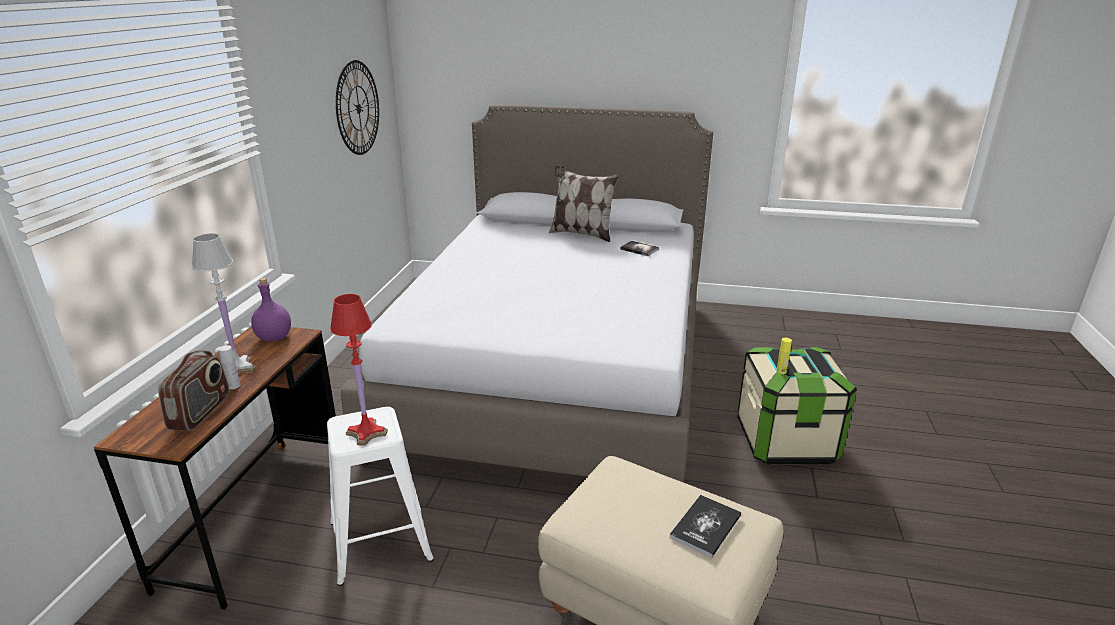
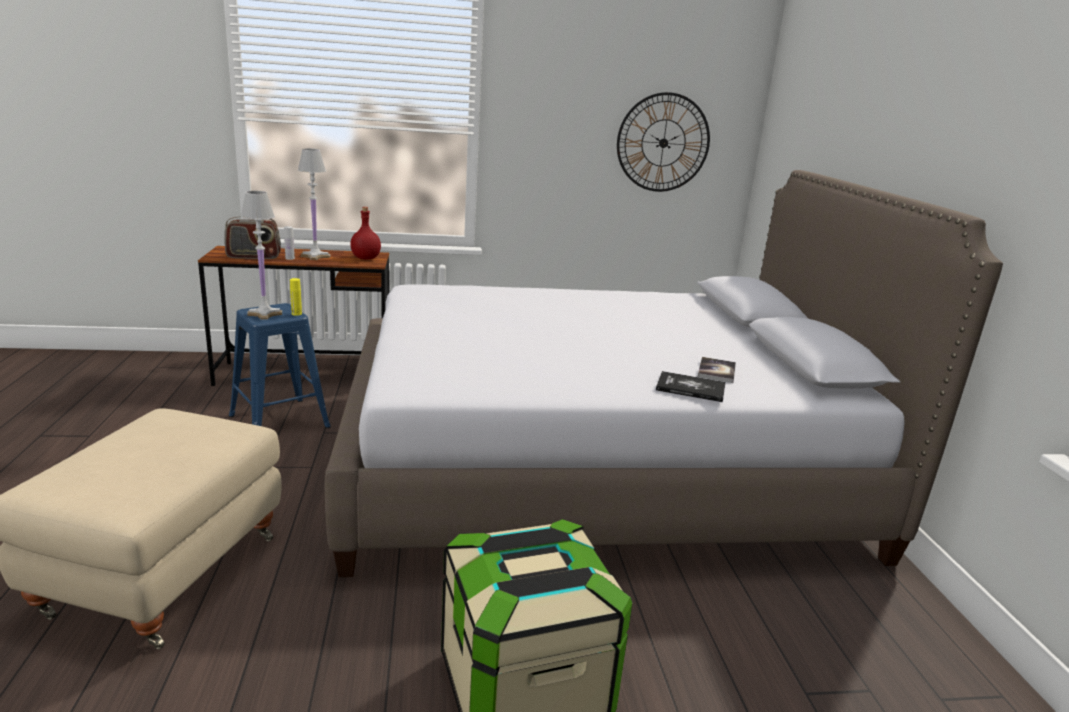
camera: 70 degrees right, 5 degrees down
(275, 338) = (365, 258): purple bottle -> red bottle
(367, 433) = (264, 314): red table lamp -> white table lamp
(381, 541) = (278, 422): white stool -> blue stool
(581, 234) = (728, 339): pillow -> none
(705, 527) = (121, 475): book -> book (690, 388)
(781, 371) = (492, 538): yellow bottle -> yellow bottle (296, 314)

